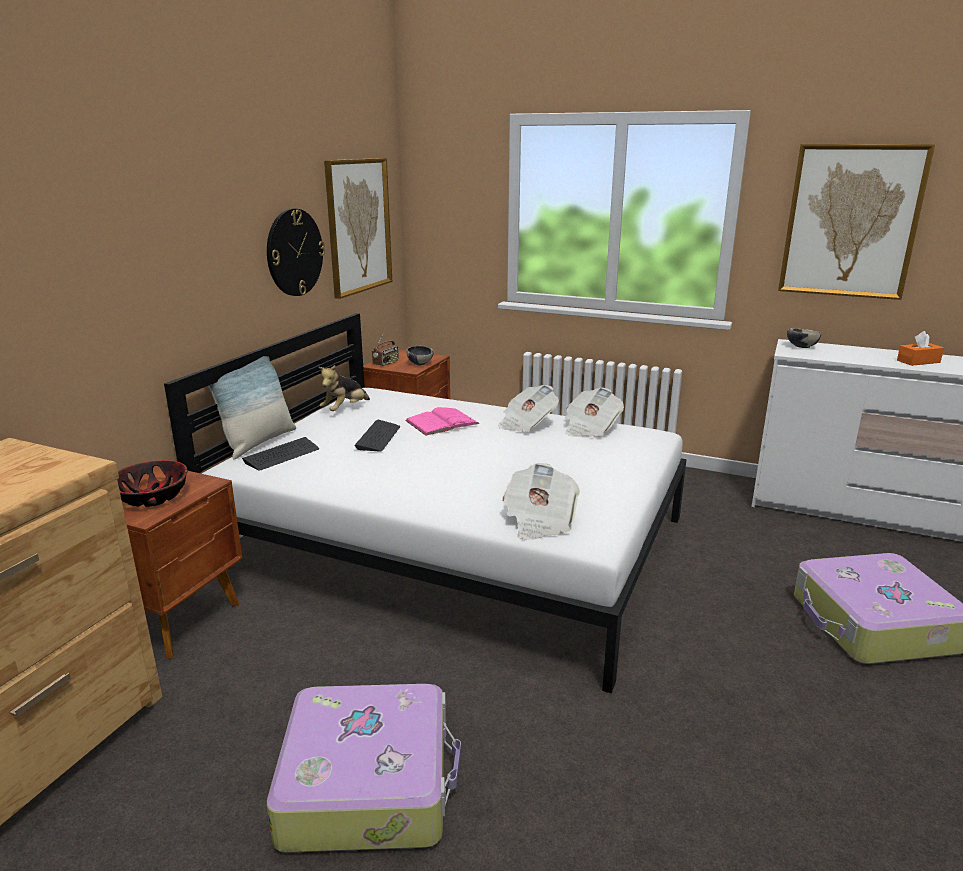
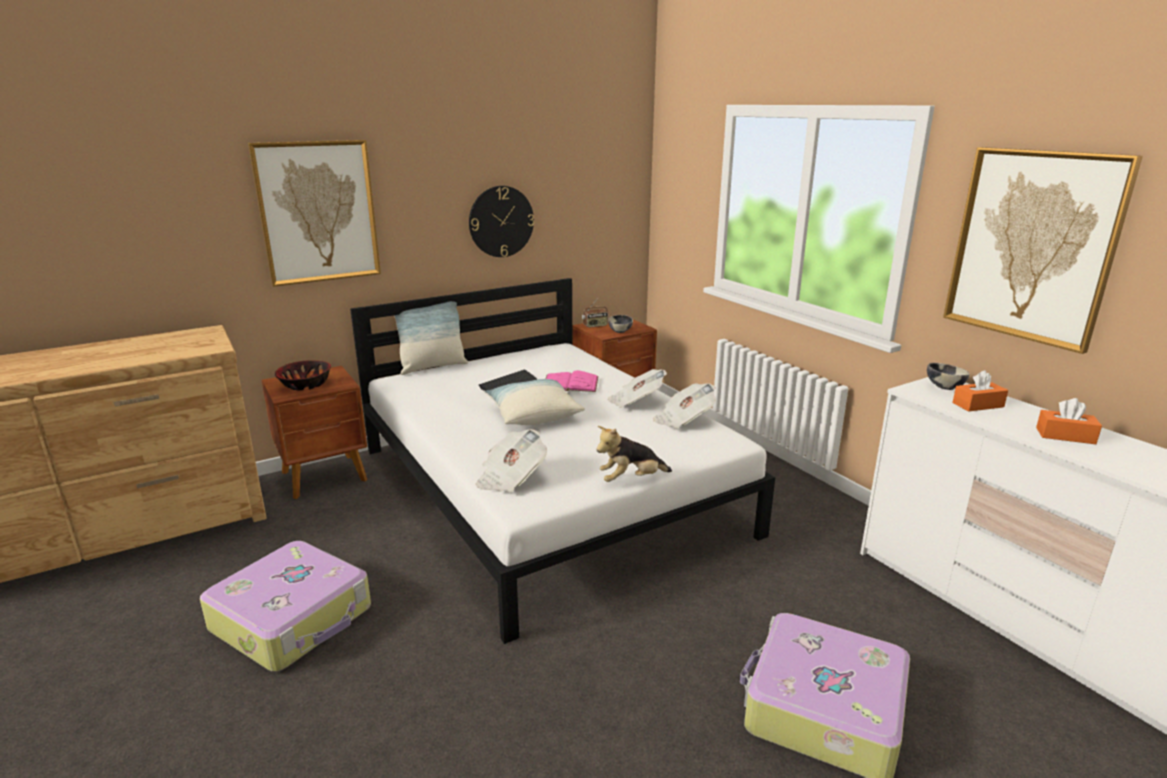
camera: 35 degrees right, 0 degrees up
(282, 455) = (430, 380): keyboard -> none
(345, 409) = (523, 357): plush toy -> plush toy (631, 480)
(358, 226) = (585, 203): picture -> picture (318, 212)
(455, 459) = (533, 415): none -> pillow
(841, 354) = (978, 405): none -> orange tissue box

